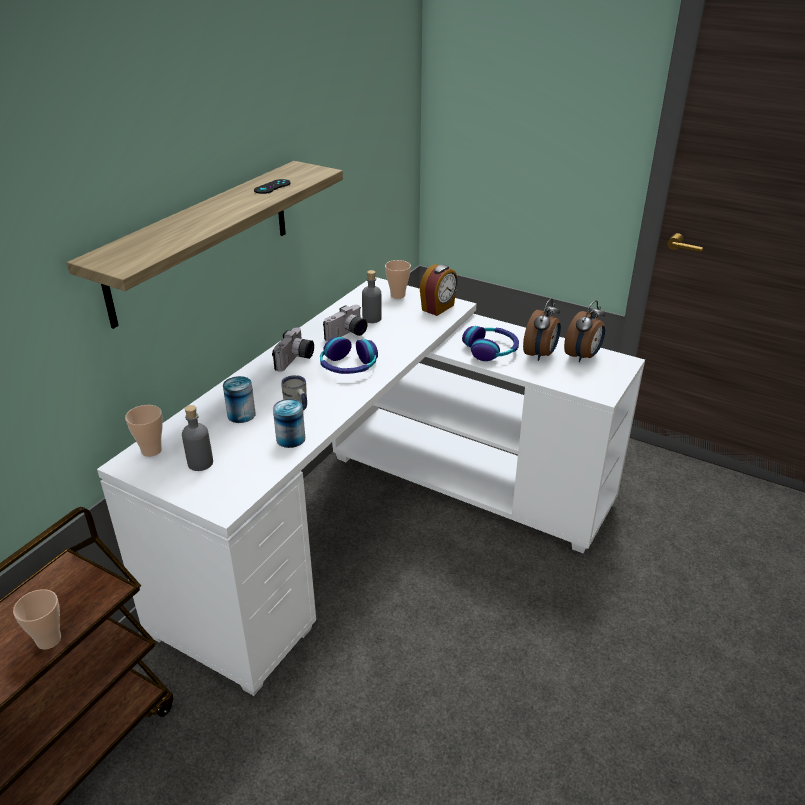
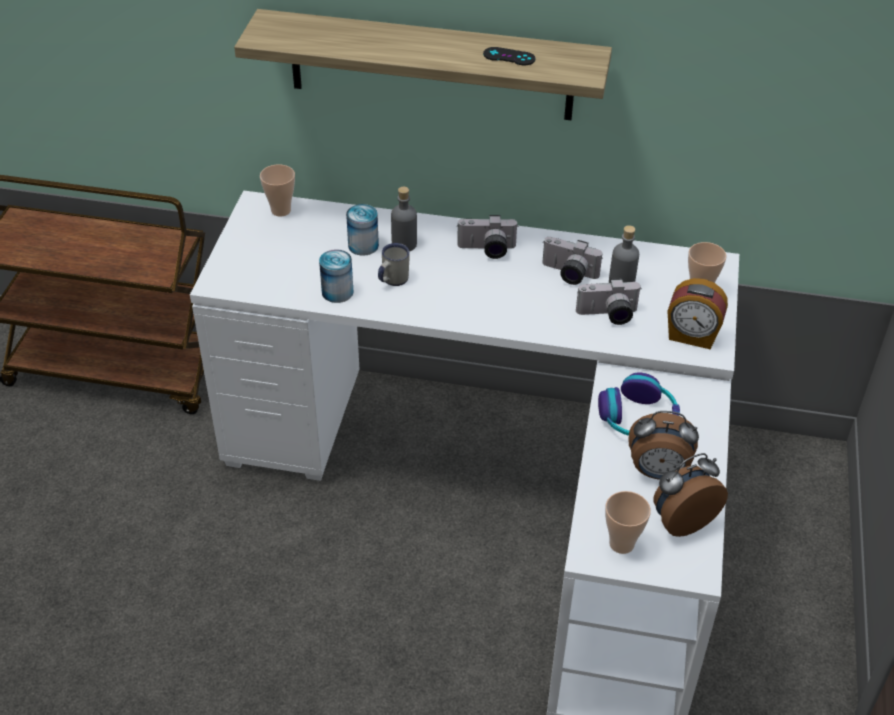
camera: 70 degrees right, 10 degrees up
(49, 640) = (100, 265): cup -> cup (621, 543)
(200, 463) = (274, 246): grey bottle -> grey bottle (404, 244)
(348, 366) = (497, 294): headphones -> none
(400, 330) = (608, 315): none -> camera
(583, 356) = (681, 520): alarm clock -> alarm clock turned 135 degrees clockwise

